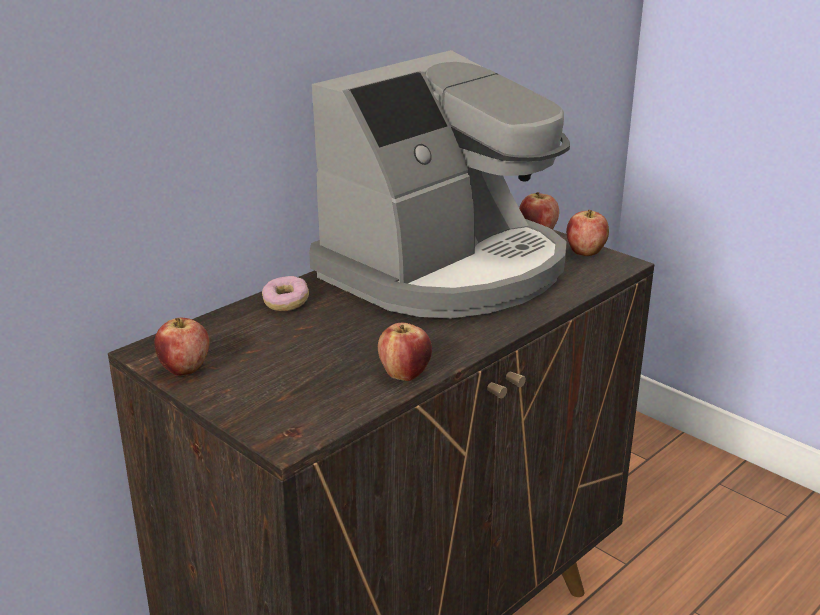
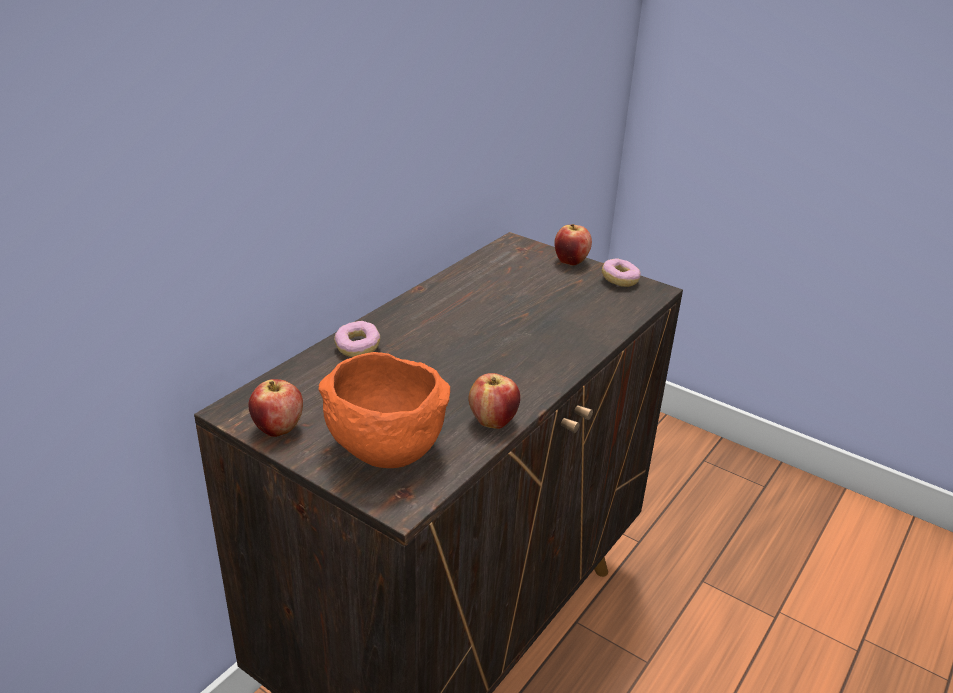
camera: 10 degrees left, 5 degrees up
(282, 394) = (383, 450): none -> orange bowl
(445, 269) = (498, 304): coffee machine -> none
(585, 253) = (619, 280): apple -> donut

